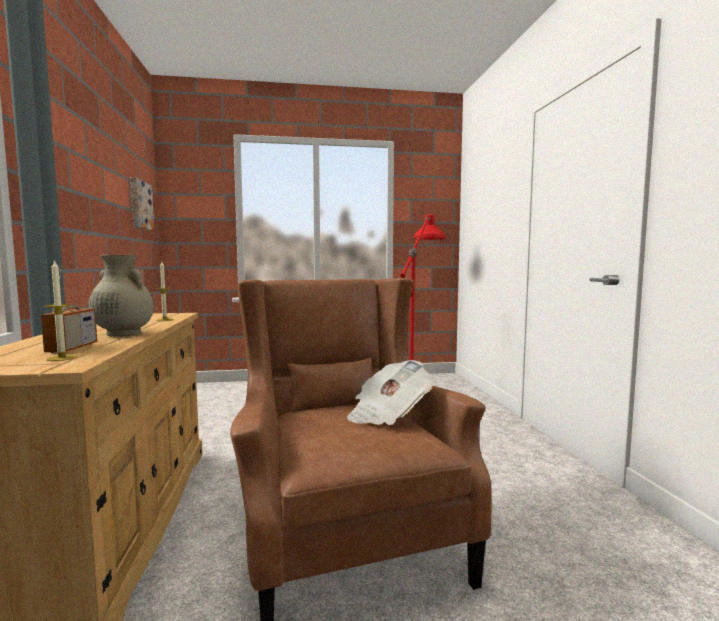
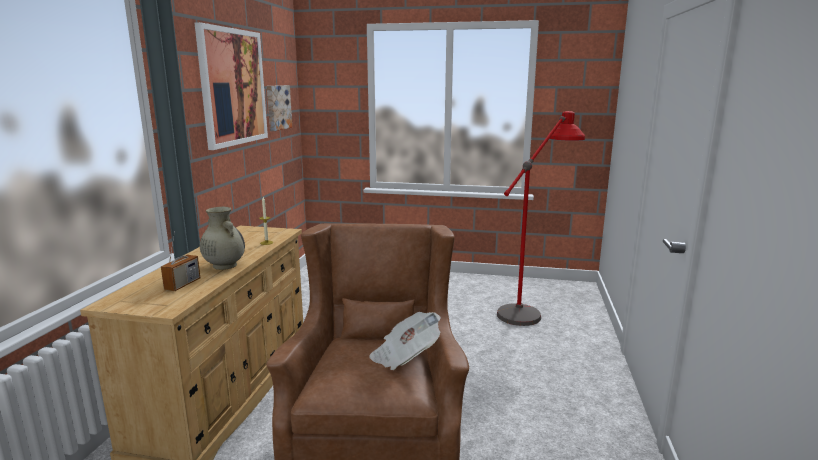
camera: 20 degrees right, 10 degrees up
(62, 358) = (170, 298): candle -> none
(99, 161) = (233, 87): none -> picture

